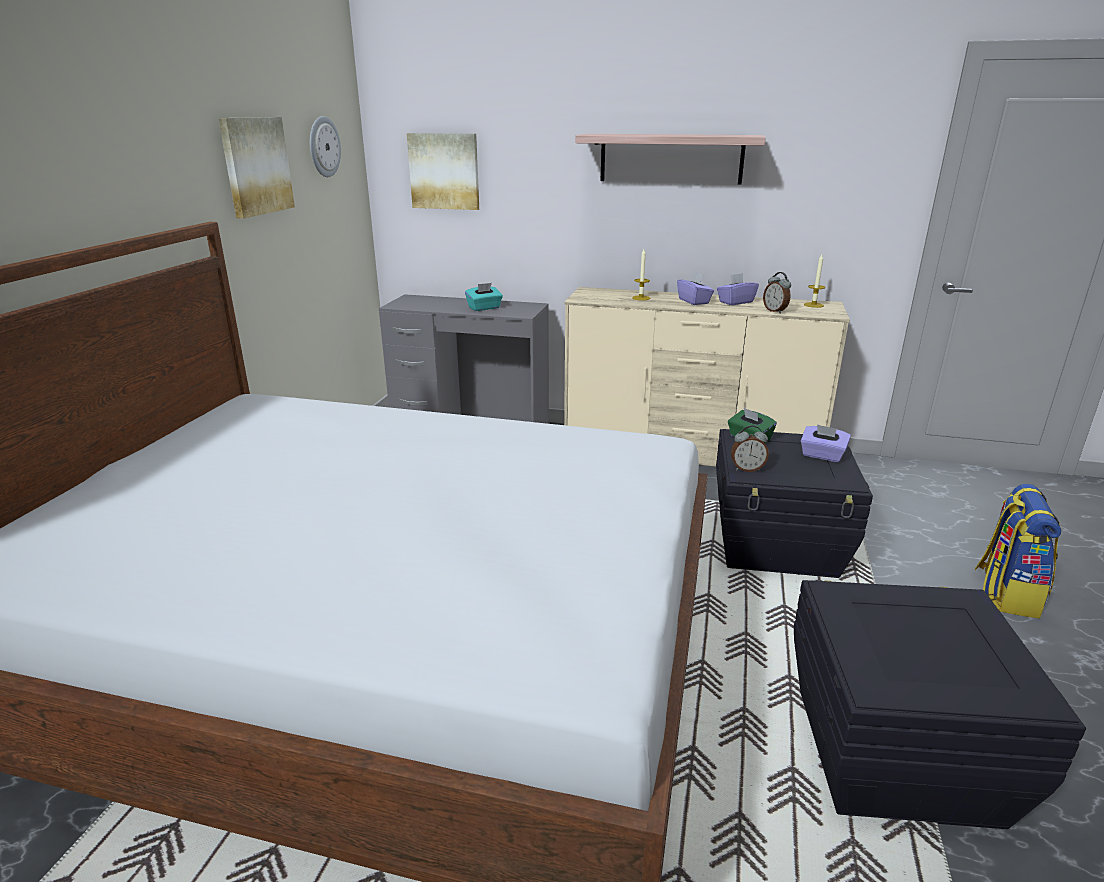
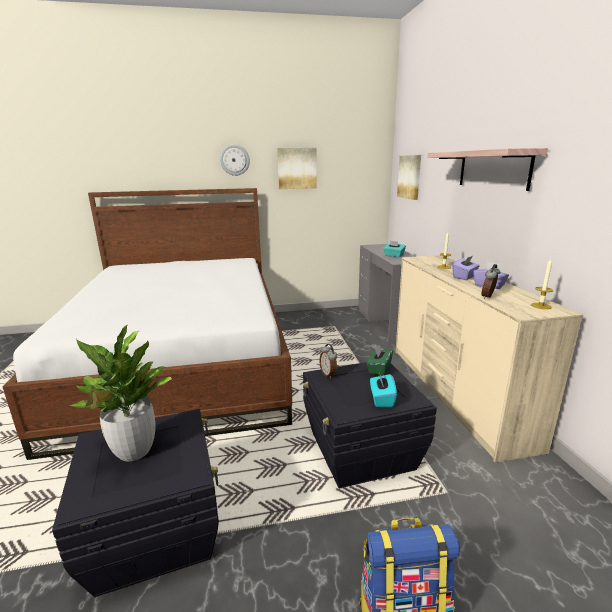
camera: 65 degrees right, 5 degrees down
(323, 147) = (352, 162): wall clock -> wall clock (234, 160)
(822, 455) = (381, 399): purple tissue box -> turquoise tissue box
(913, 647) = (134, 451): none -> potted plant

